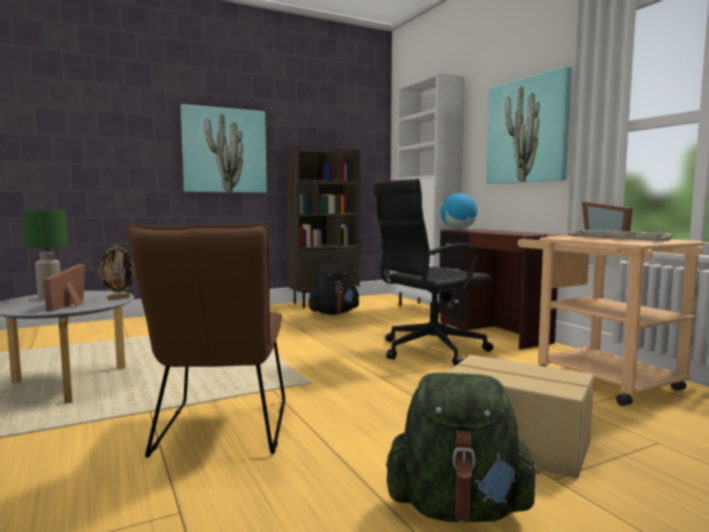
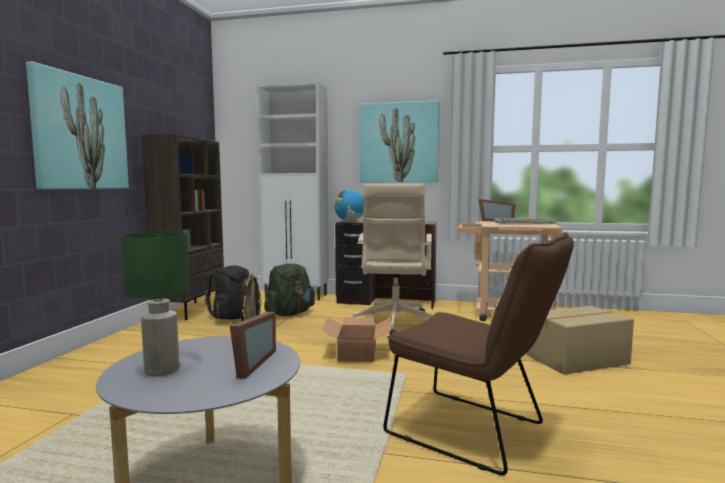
camera: 50 degrees left, 0 degrees up
(73, 305) = (248, 364): picture frame -> picture frame turned 120 degrees counterclockwise
(331, 358) = (358, 352): none -> cardboard box
(429, 350) = (394, 325): black office chair -> beige office chair
(458, 509) = (651, 398): green backpack -> green backpack (289, 314)

